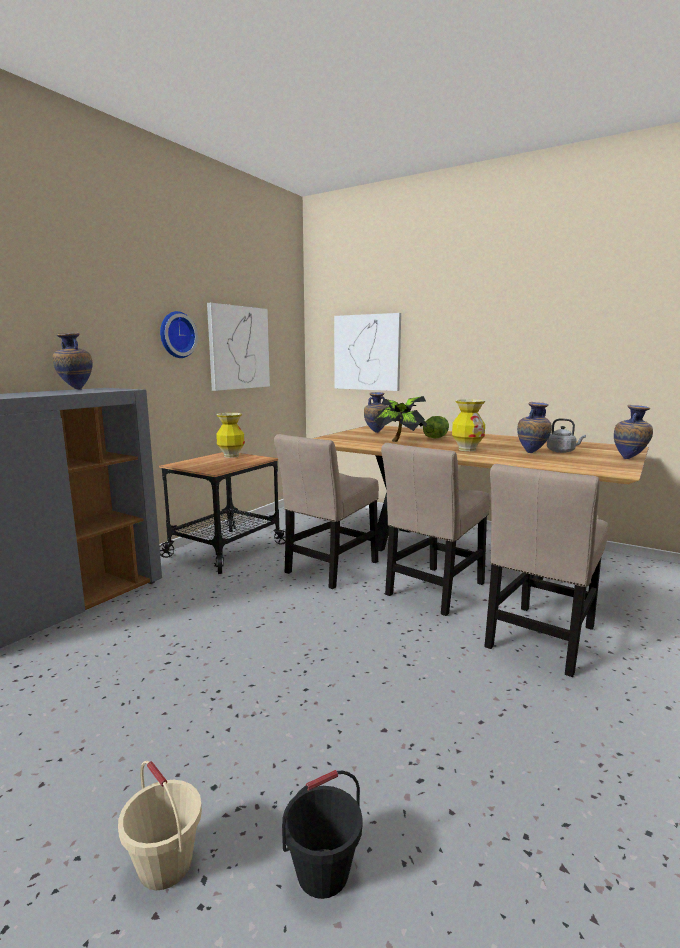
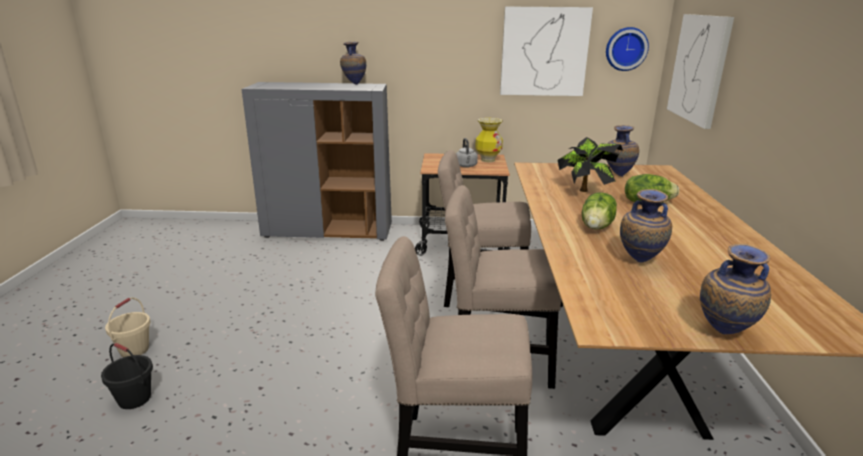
camera: 60 degrees right, 10 degrees up
(176, 335) = (463, 40): wall clock -> wall clock (625, 49)
(467, 449) = (597, 227): vase -> lettuce
(562, 451) = (695, 281): grey kettle -> grey kettle (466, 166)

